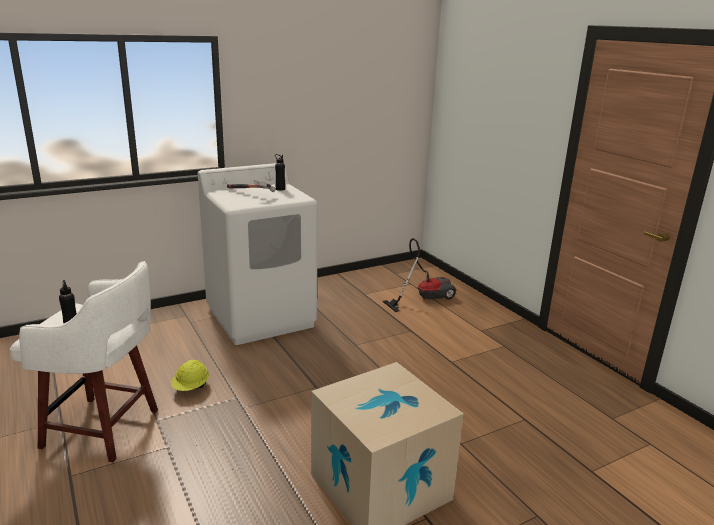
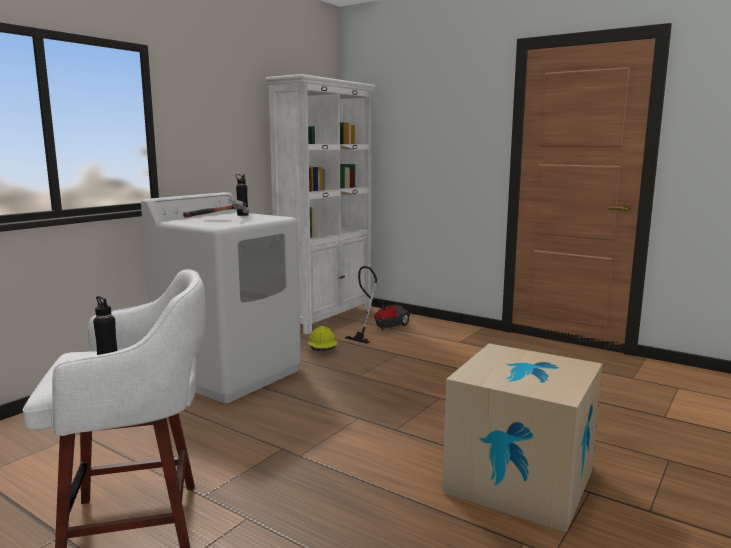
camera: 25 degrees left, 10 degrees down
(191, 388) = (215, 454): yellow hard hat -> yellow hard hat (323, 351)
(388, 274) = (326, 317): none -> white bookcase

